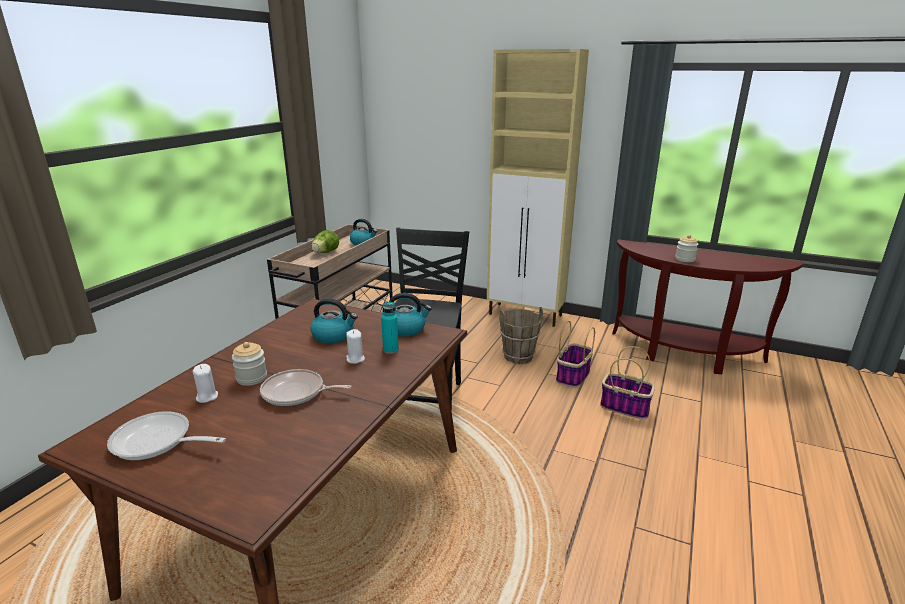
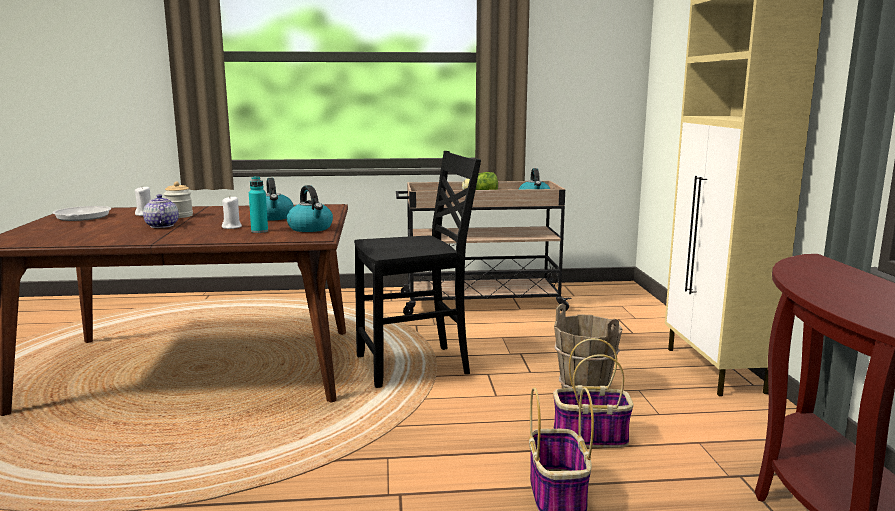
camera: 60 degrees right, 10 degrees down
(296, 393) = (161, 226): frying pan -> teapot
(685, 259) = (826, 292): jar -> none

